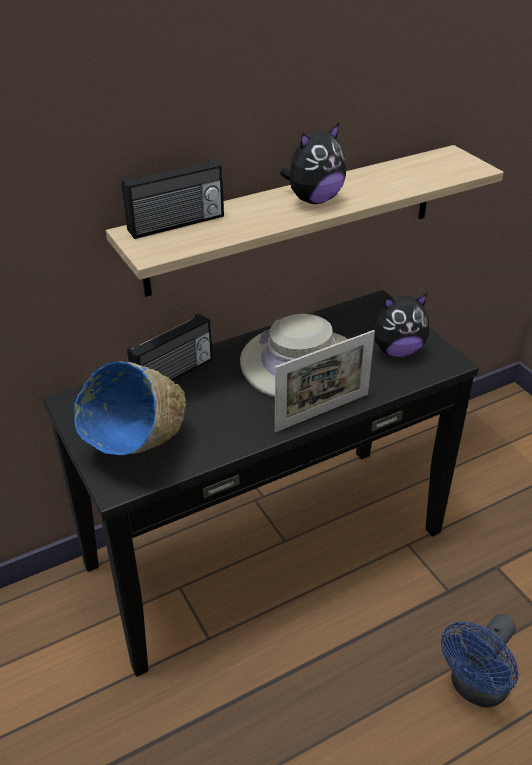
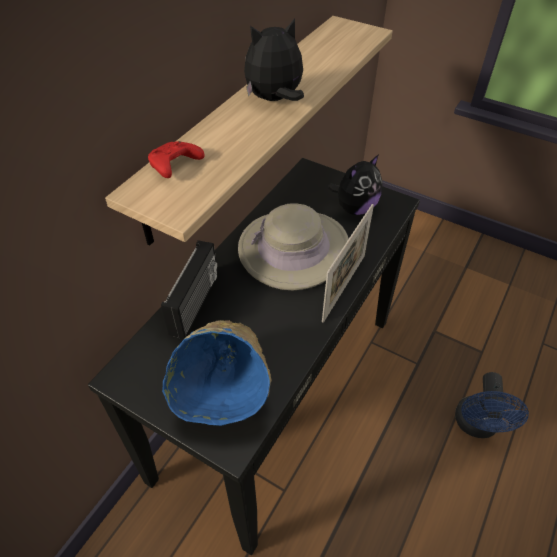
camera: 30 degrees left, 10 degrees up
(177, 224) = (174, 166): radio -> red game controller
(314, 200) = (275, 100): plush toy -> plush toy turned 135 degrees counterclockwise

